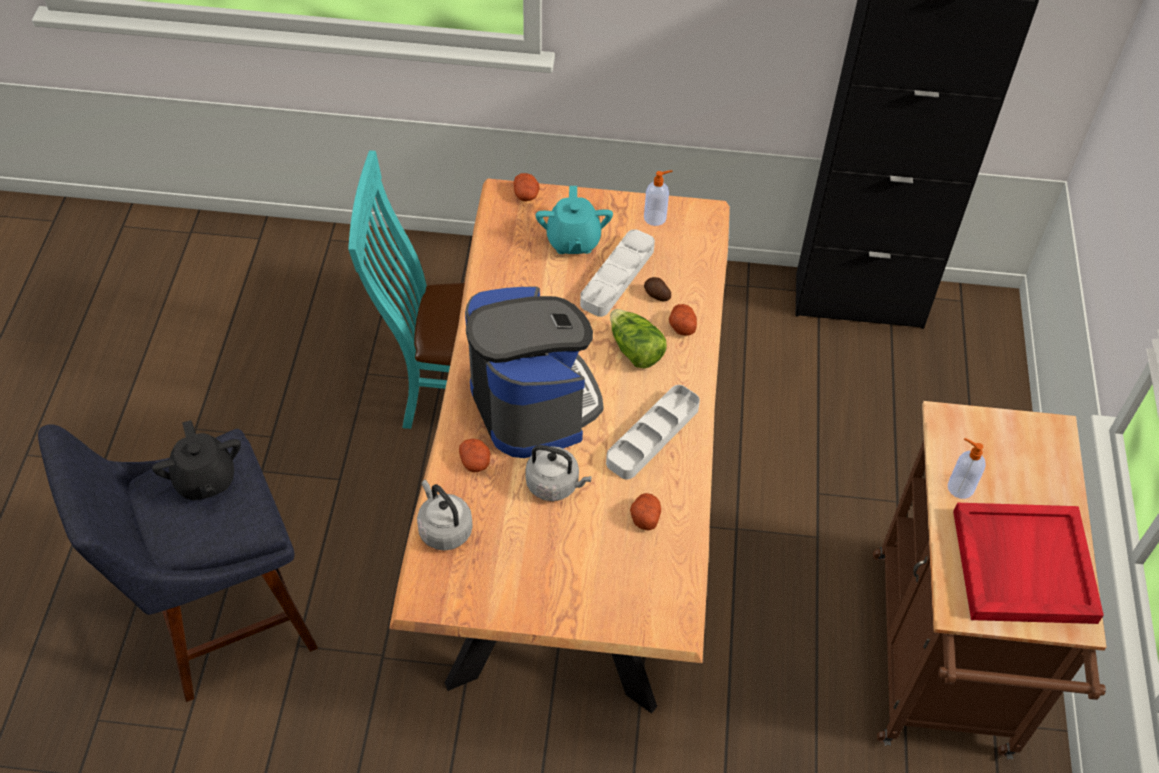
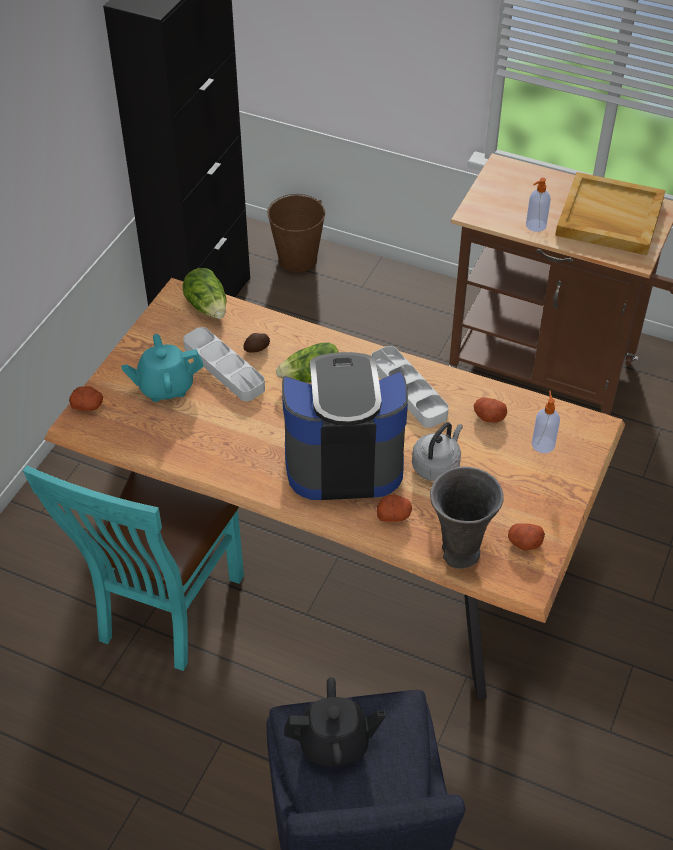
camera: 70 degrees left, 5 degrees down
(443, 529) = (459, 554): grey kettle -> grey vase
(573, 241) = (165, 387): turquoise teapot -> turquoise teapot turned 150 degrees clockwise
(656, 218) = (167, 325): soap dispenser -> soap dispenser (543, 444)
(681, 326) = (299, 342): potato -> potato (524, 543)
(696, 240) = (208, 307): none -> lettuce
(979, 362) = (298, 260): none -> brown bucket
(1022, 565) = (608, 218): red tray -> beige tray

